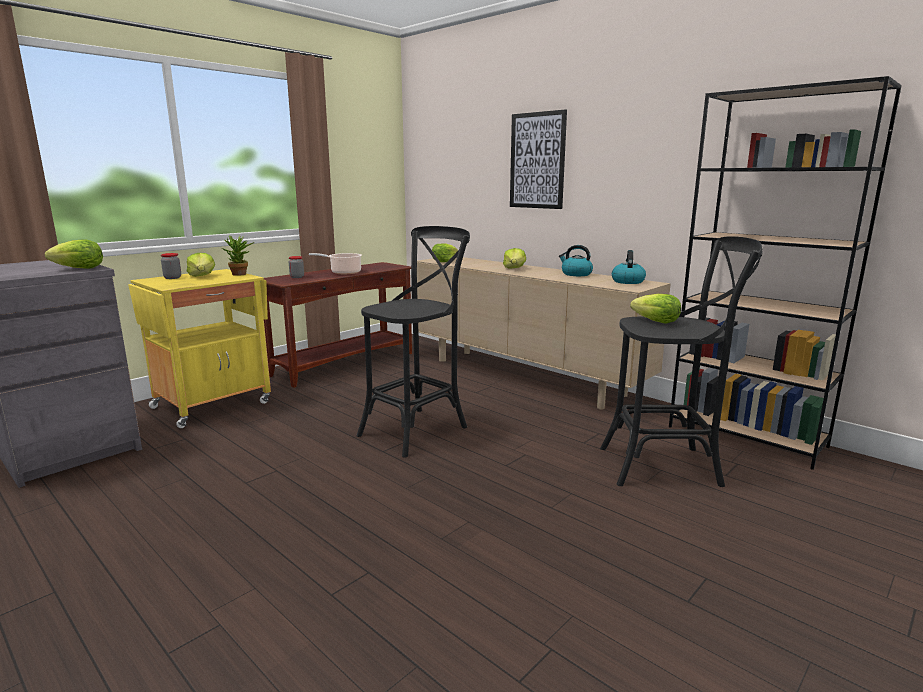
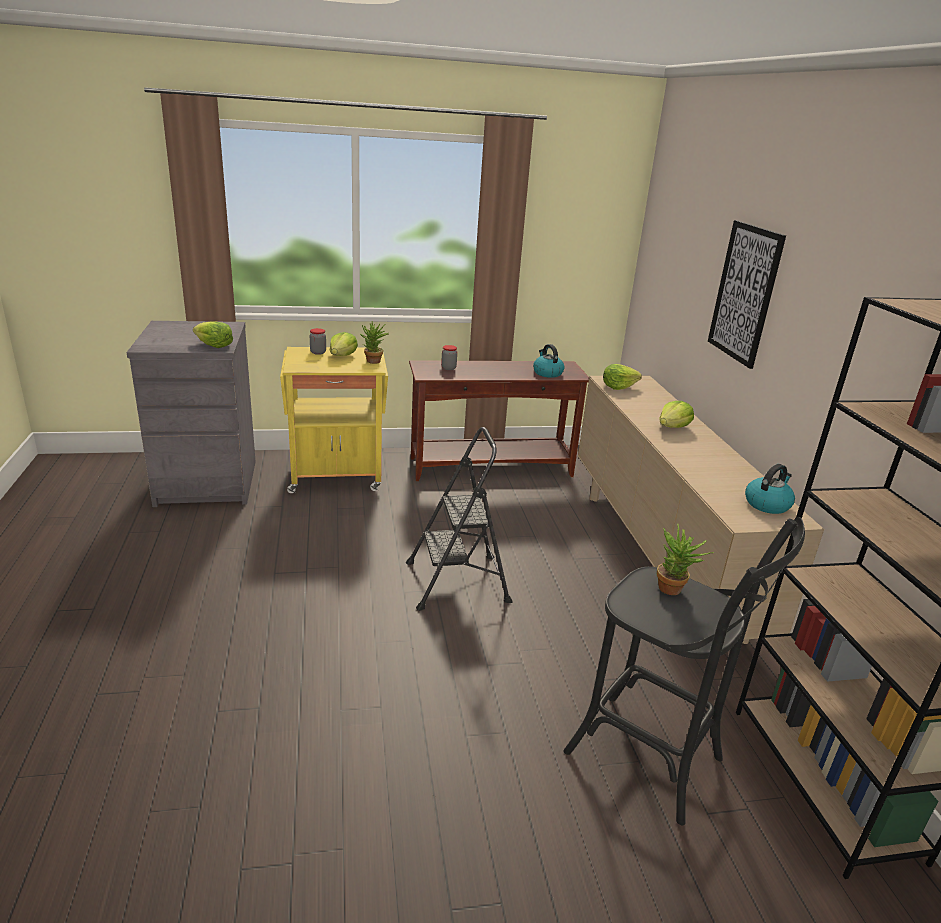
camera: 35 degrees right, 10 degrees up
(343, 272) = (502, 372): cooking pot -> none
(417, 429) = (461, 581): black stool -> black step ladder
(576, 274) = (728, 464): kettle -> kettle (547, 373)
(656, 321) = (674, 590): lettuce -> potted plant

